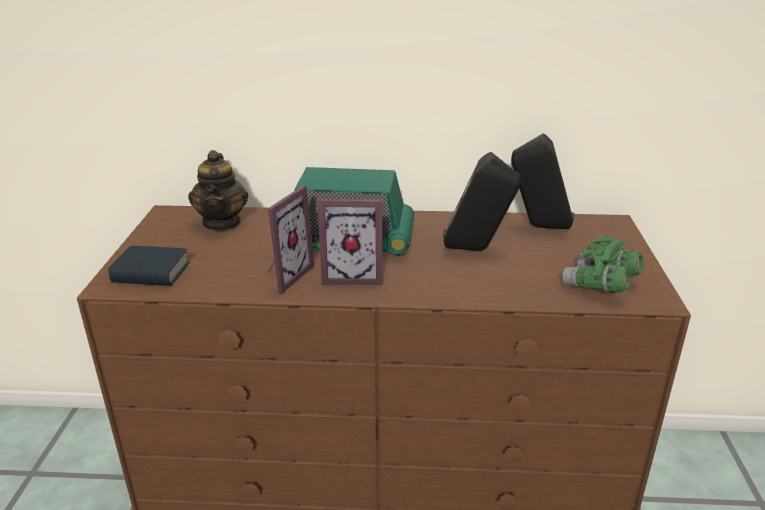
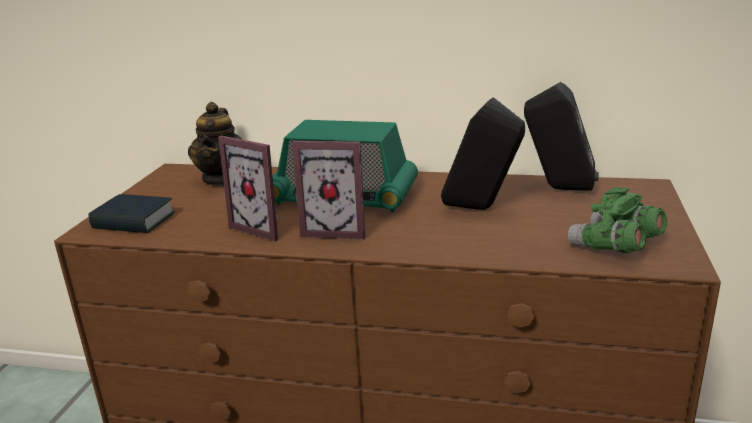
camera: 10 degrees right, 5 degrees down
(284, 275) = (264, 227): picture frame -> picture frame turned 90 degrees clockwise

